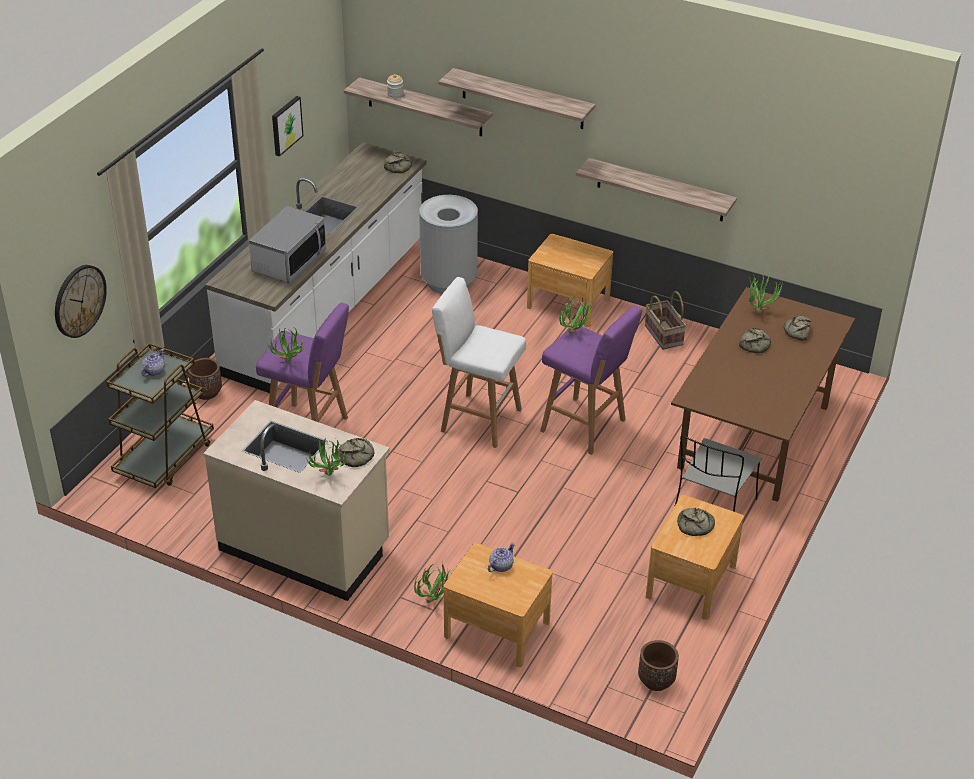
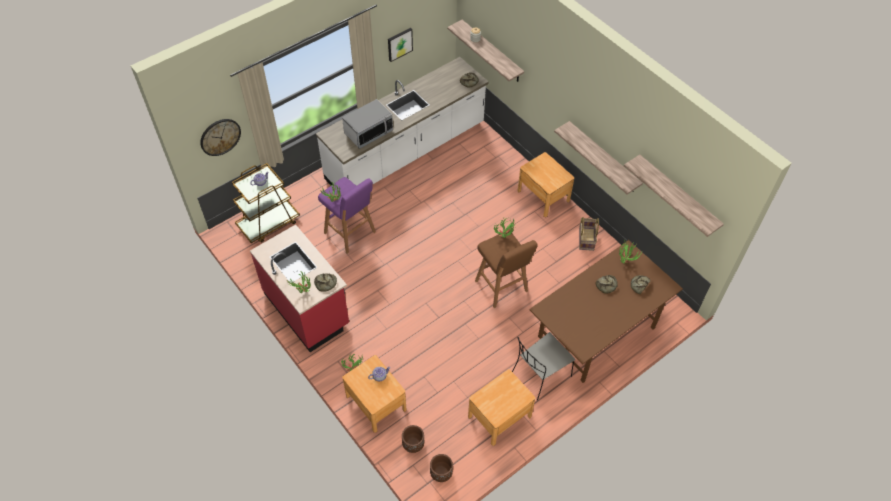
camera: 25 degrees right, 15 degrees up
(206, 393) = (312, 188): brown planter -> brown planter (413, 444)
(305, 547) = (307, 309): beige counter -> red counter
(448, 281) = (483, 156): grey trash can -> none
(478, 419) = (445, 259): white stool -> none
(522, 99) = (540, 71): shelf -> shelf (678, 194)
(585, 427) = (502, 287): purple stool -> brown stool
(695, 526) = (502, 394): bread -> none

